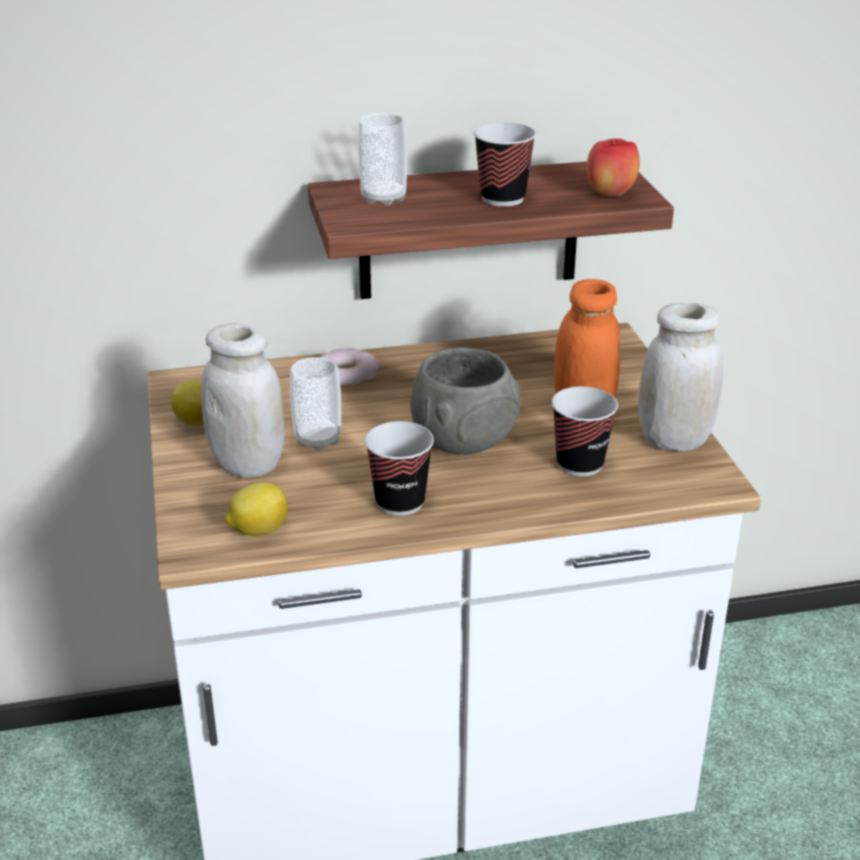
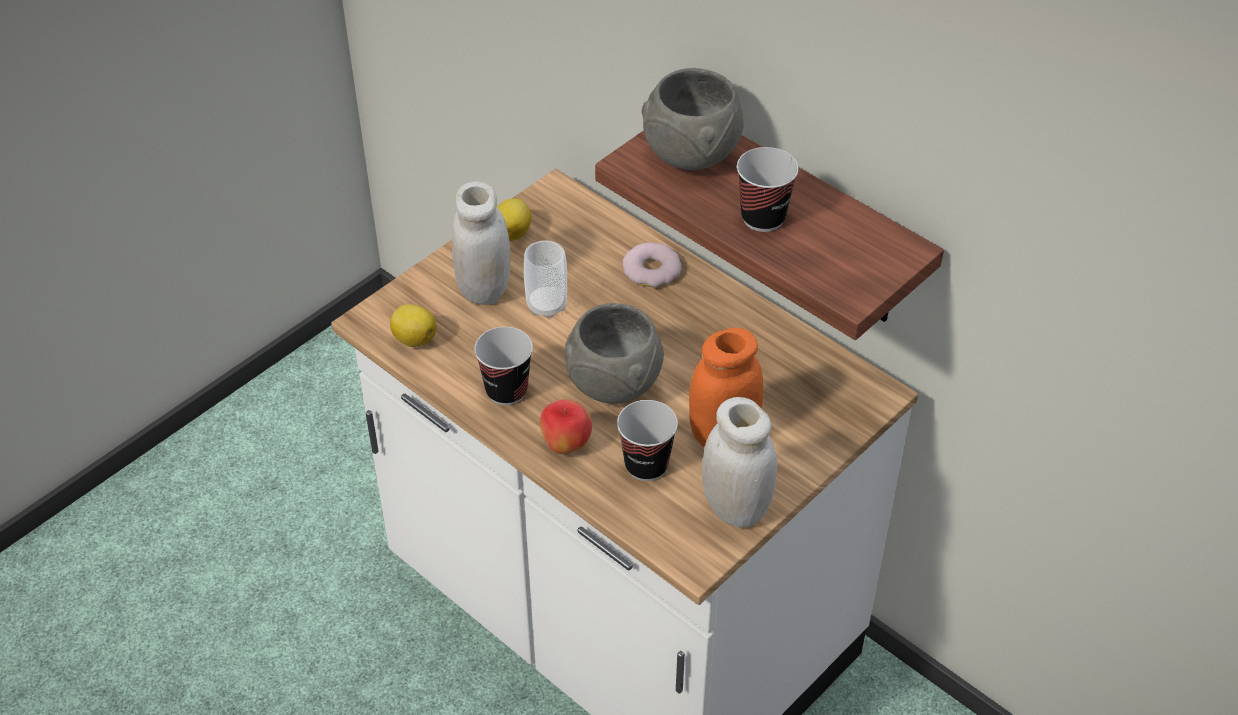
camera: 55 degrees right, 15 degrees up
(383, 198) = (693, 155): cup -> grey bowl
(610, 194) = (841, 275): apple -> apple (566, 445)

